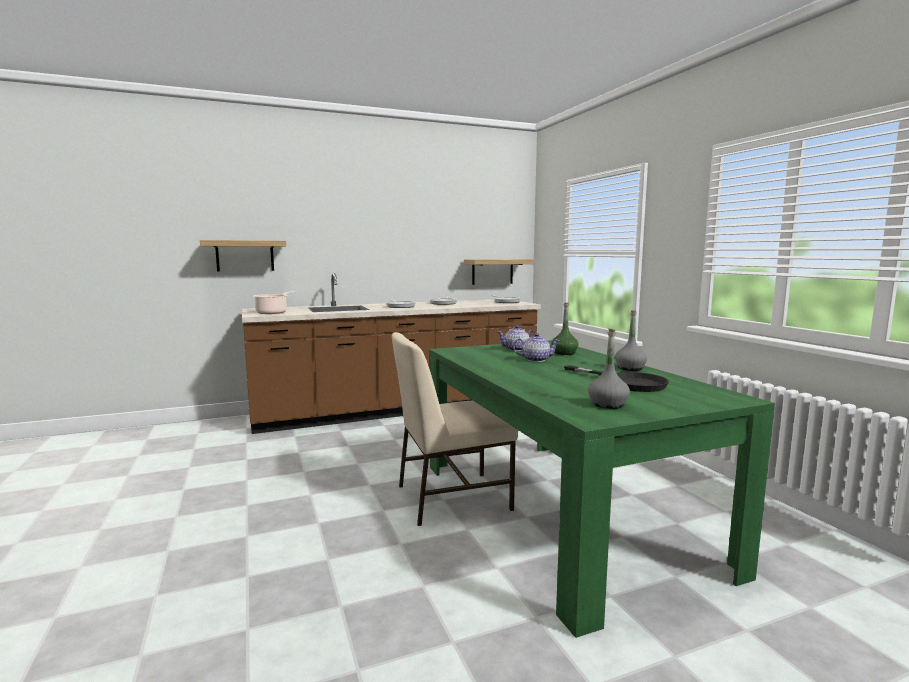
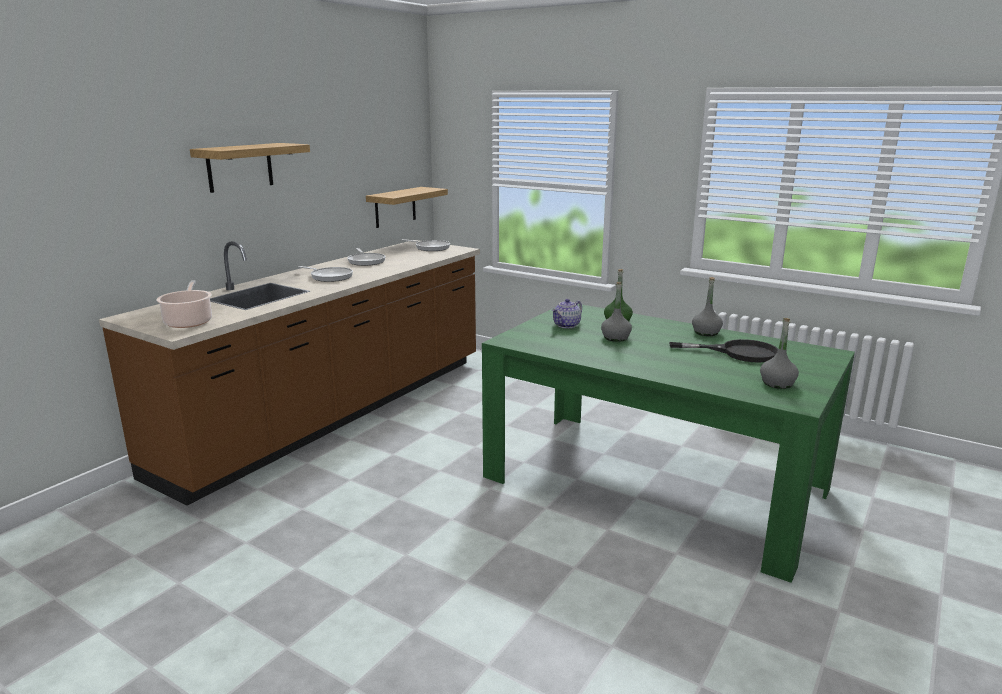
camera: 35 degrees left, 10 degrees up
(245, 256) = (88, 232): shelf -> shelf (240, 167)
(450, 497) = (549, 503): beige chair -> none
(535, 360) = (615, 338): teapot -> grey bottle

